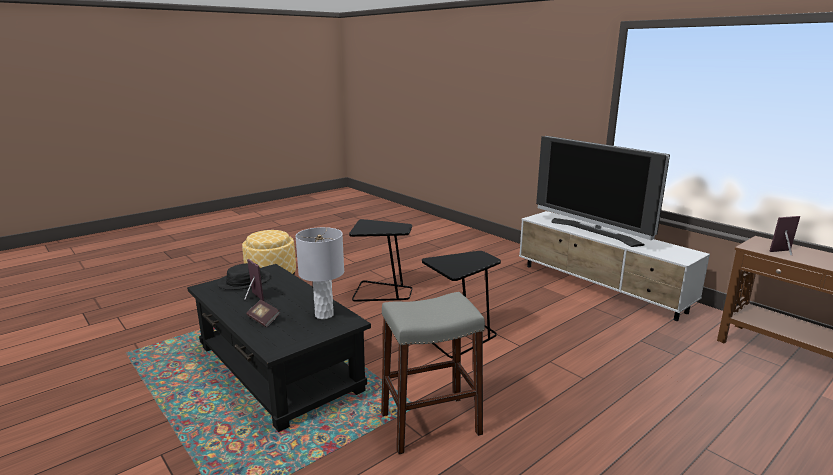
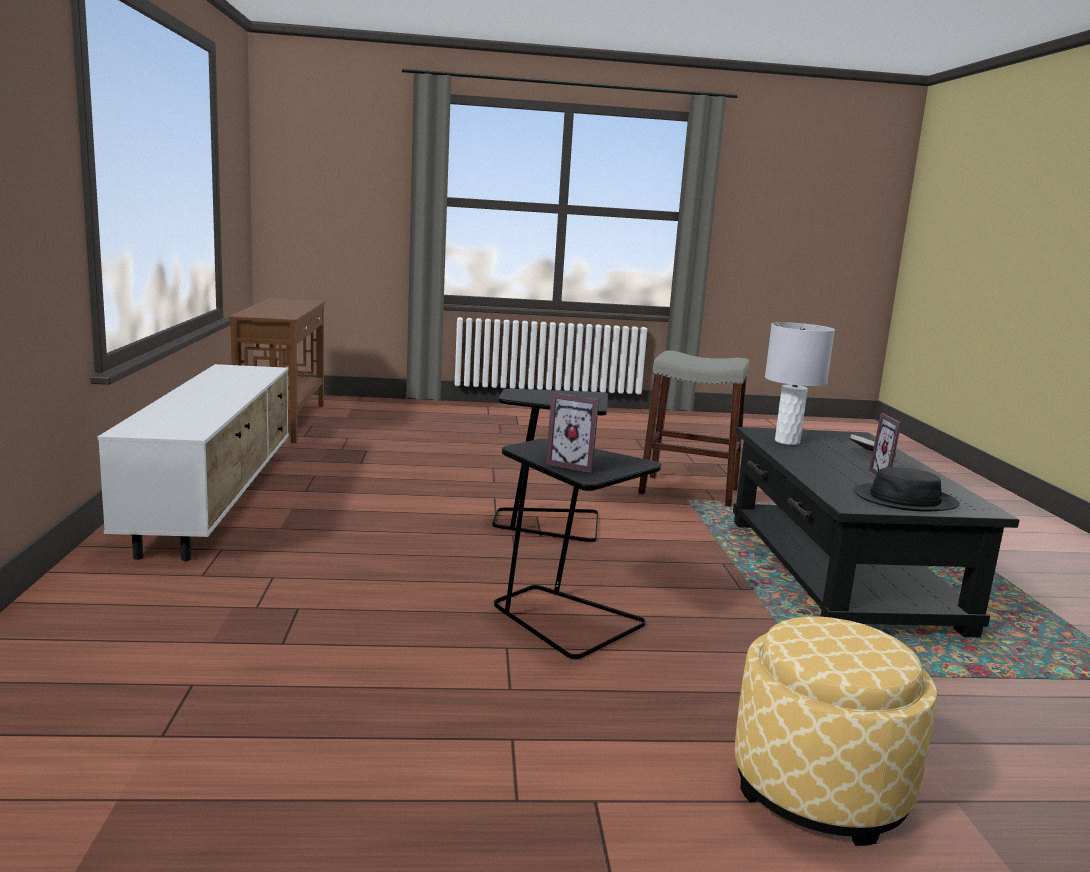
camera: 145 degrees left, 5 degrees down
(594, 232) = (211, 400): television -> none
(785, 253) = (283, 312): picture frame -> picture frame (573, 465)

